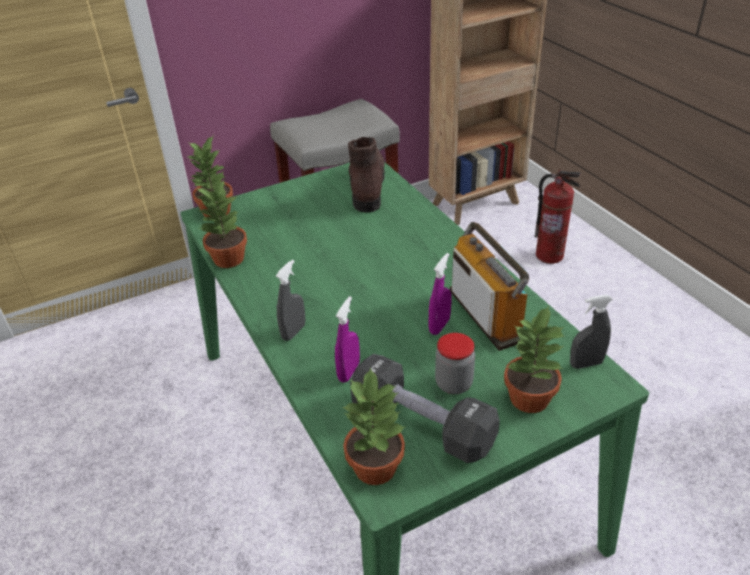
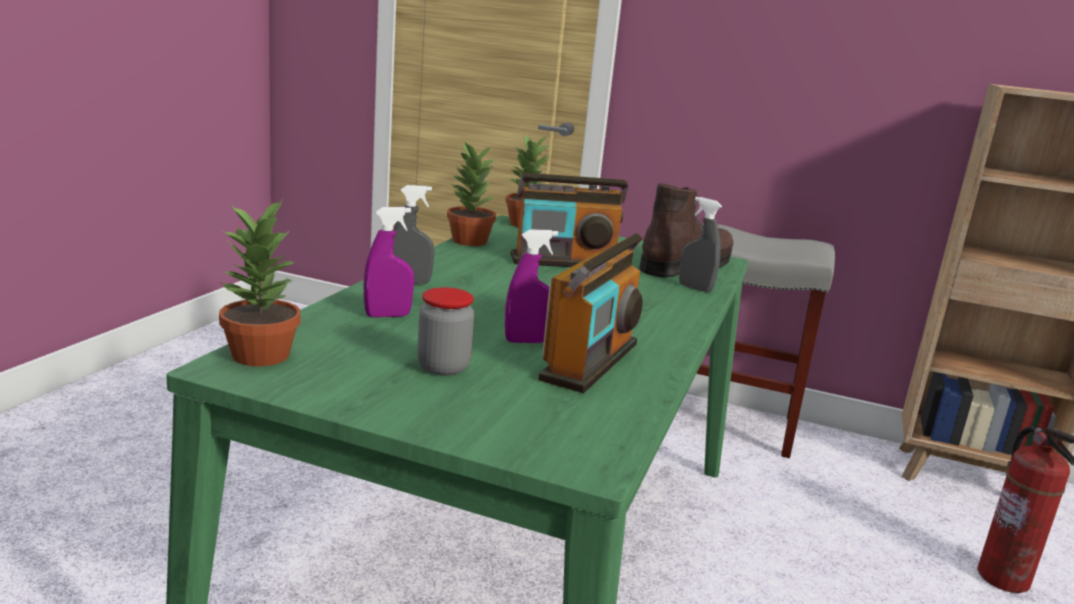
camera: 45 degrees right, 20 degrees down
(314, 235) = (564, 262): none -> radio
(422, 424) = (354, 364): black dumbbell -> none
(528, 399) = (479, 414): potted plant -> none
(586, 364) = (604, 439): grey spray bottle -> grey spray bottle (695, 288)

